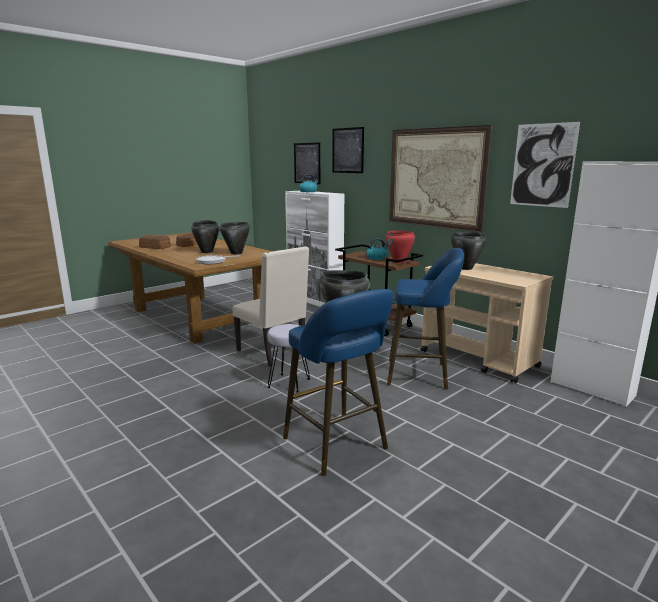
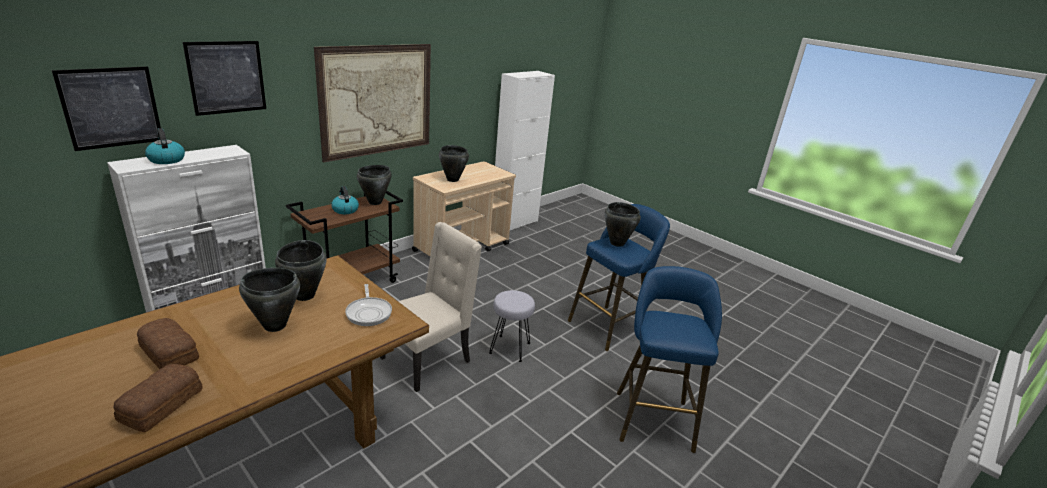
camera: 95 degrees left, 10 degrees up
(399, 262) = (375, 202): red cooking pot -> black cooking pot
(421, 374) = (491, 277): blue stool -> blue stool (653, 416)
(542, 165) = (467, 78): picture -> none

